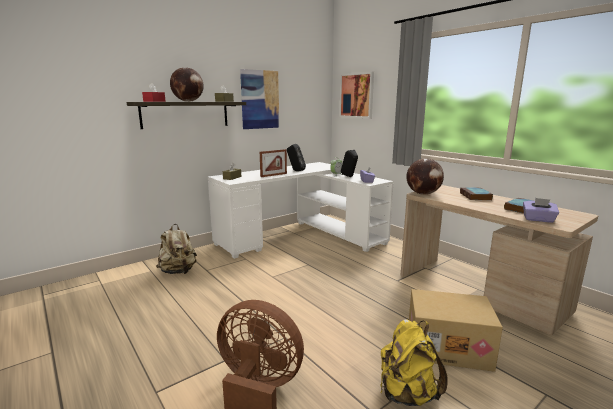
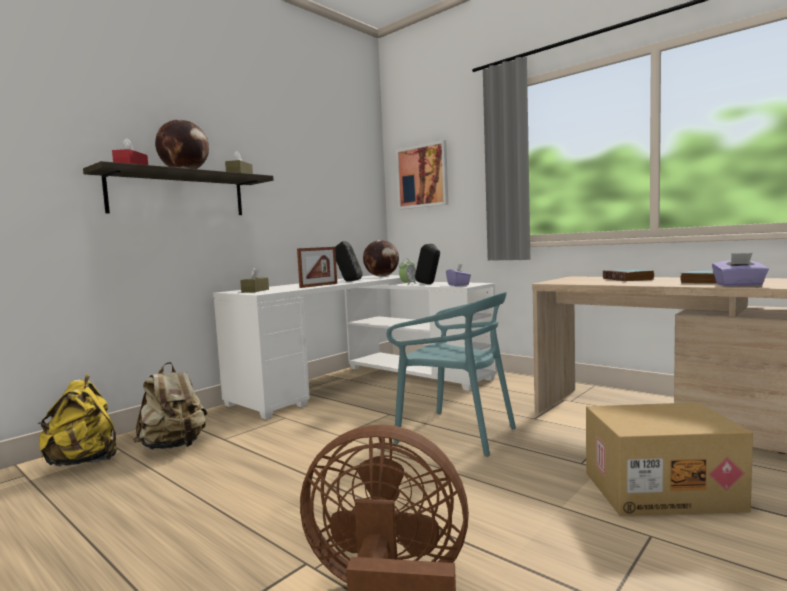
camera: 10 degrees left, 10 degrees down
(260, 99) = (288, 180): picture -> none
(342, 285) = (456, 433): none -> turquoise chair
(407, 394) = (643, 564): yellow backpack -> yellow backpack (84, 461)
(423, 194) = (555, 282): globe -> globe (382, 276)

